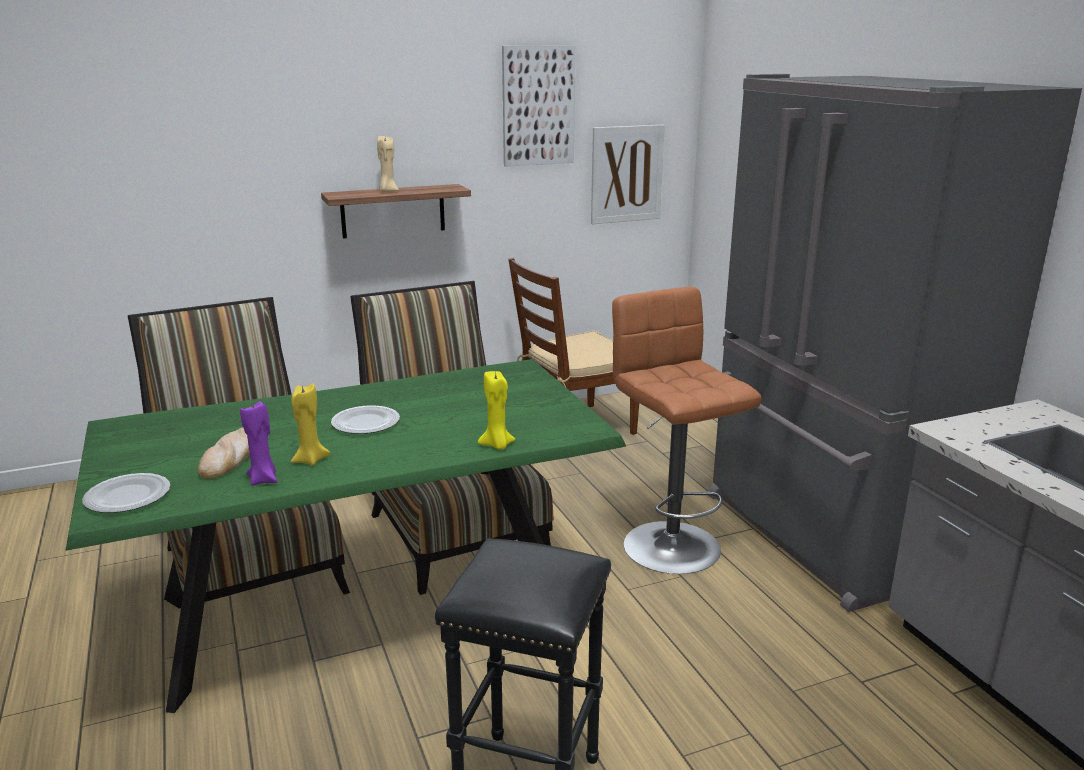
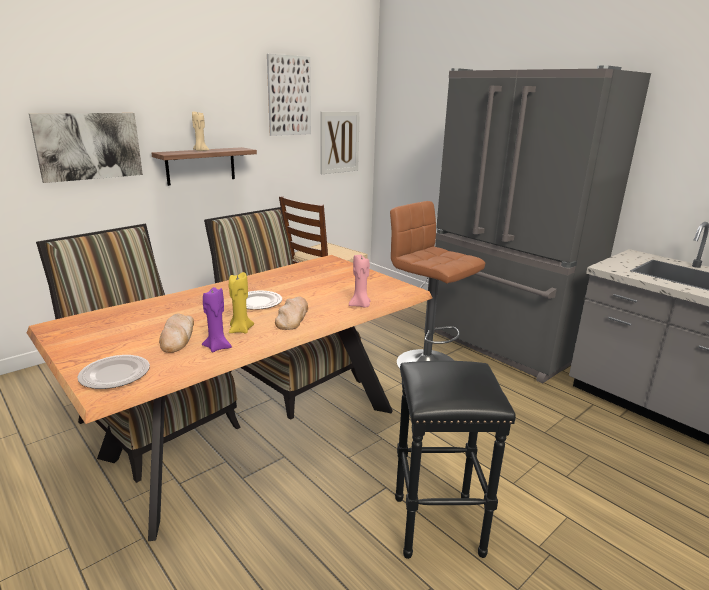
camera: 20 degrees left, 0 degrees up
(236, 185) = (89, 146): none -> picture
(365, 604) = (256, 433): green dining table -> brown dining table
(391, 449) = (292, 316): none -> bread
(497, 445) = (360, 305): yellow candle -> pink candle

